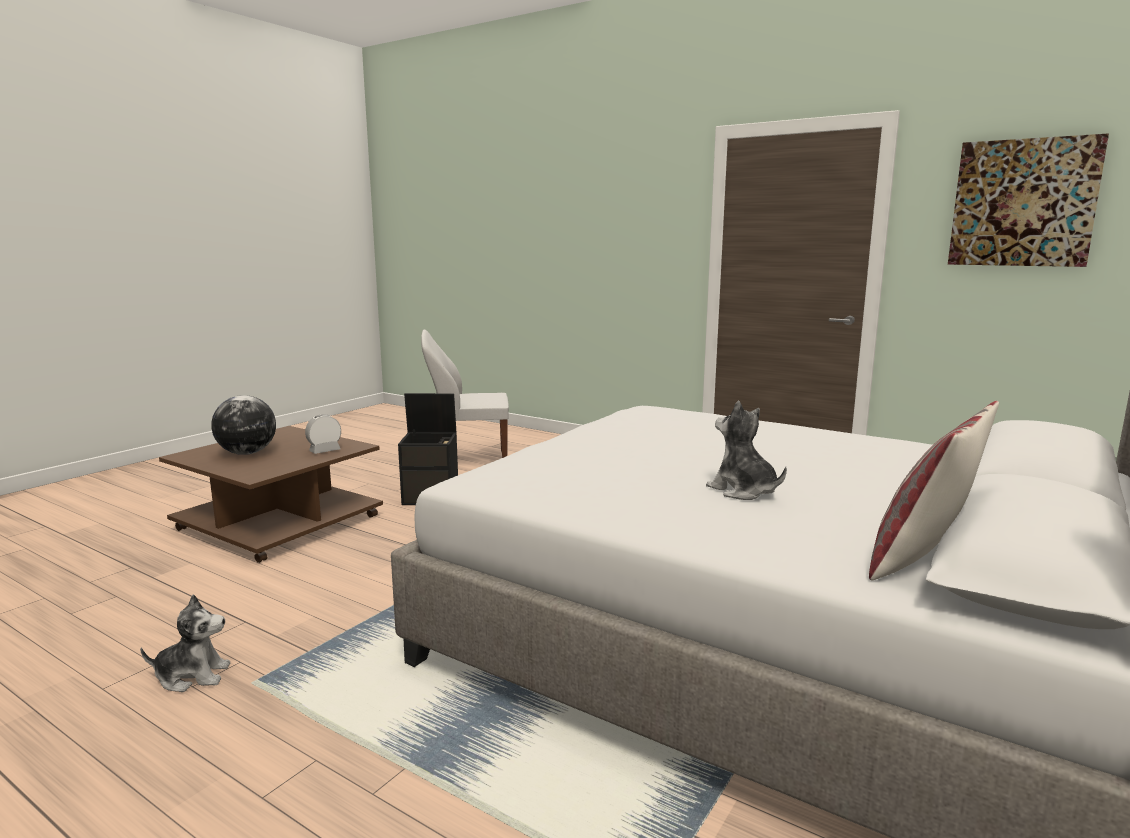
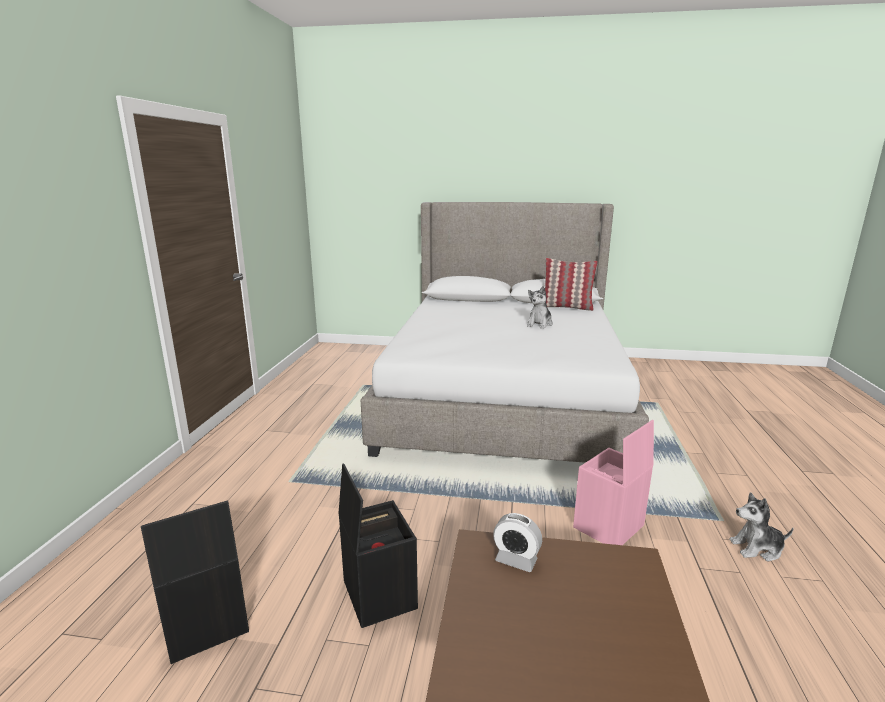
camera: 115 degrees left, 5 degrees up
(192, 676) = (757, 548): plush toy -> plush toy turned 60 degrees counterclockwise
(247, 453) = (594, 634): globe -> none
(362, 599) = (609, 527): none -> pink storage box
(469, 461) = (204, 627): white chair -> black storage box
(1023, 203) = (273, 185): picture -> none

